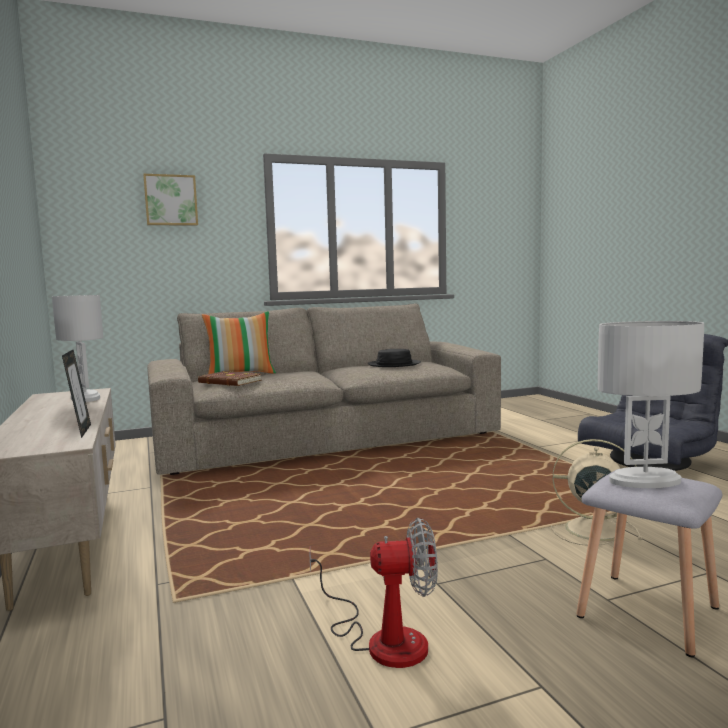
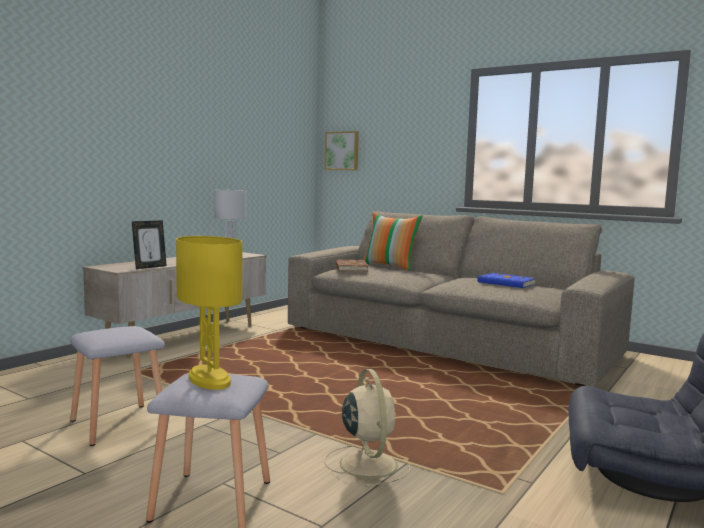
camera: 55 degrees right, 0 degrees up
(171, 200) = (395, 118): picture -> picture (342, 151)
(382, 638) = (120, 423): fan -> grey stool
(394, 364) = (506, 283): black hat -> blue book
(644, 481) = (210, 380): white table lamp -> yellow table lamp

